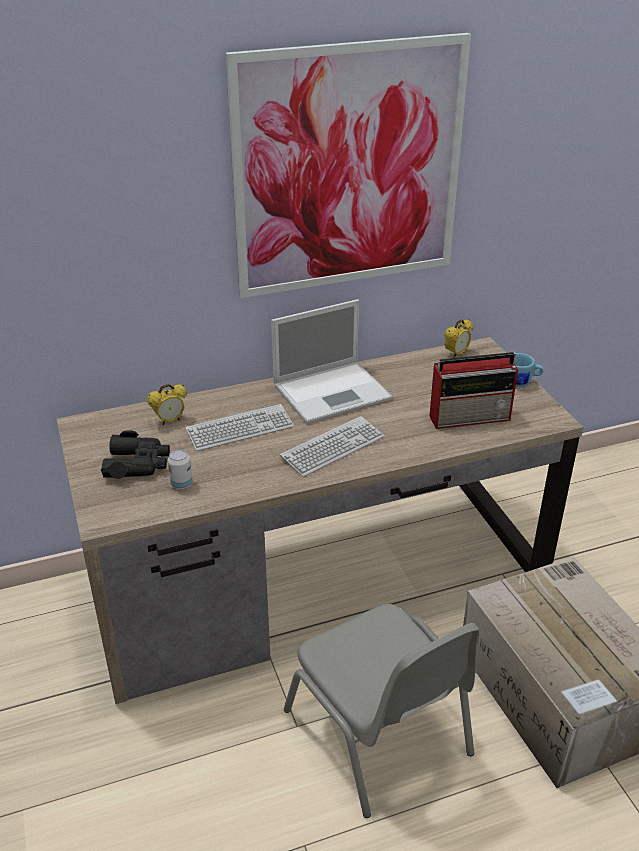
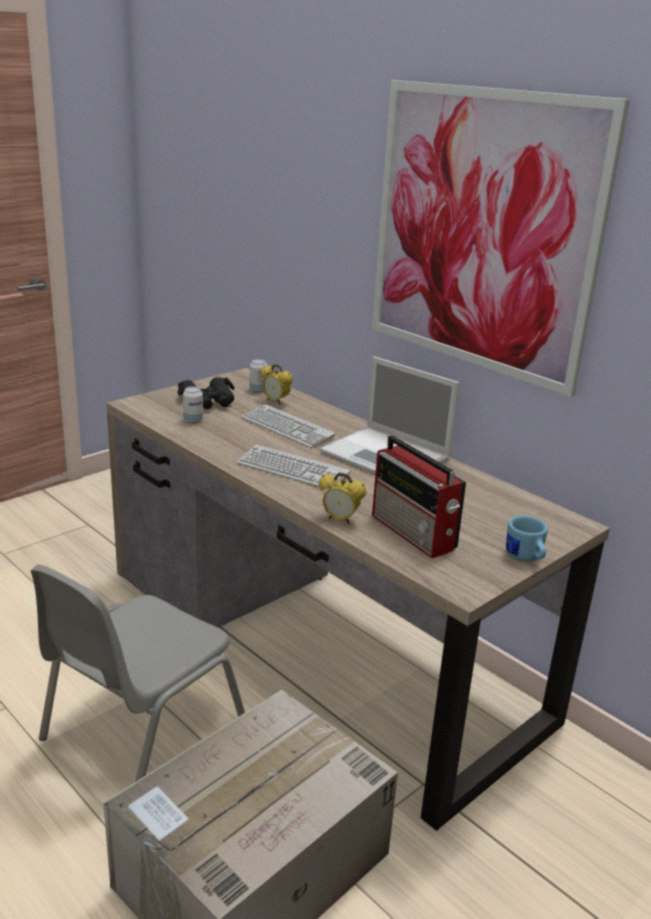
camera: 65 degrees right, 10 degrees down
(130, 425) = (258, 390): none -> can
(456, 354) = (539, 510): alarm clock -> alarm clock (340, 519)

